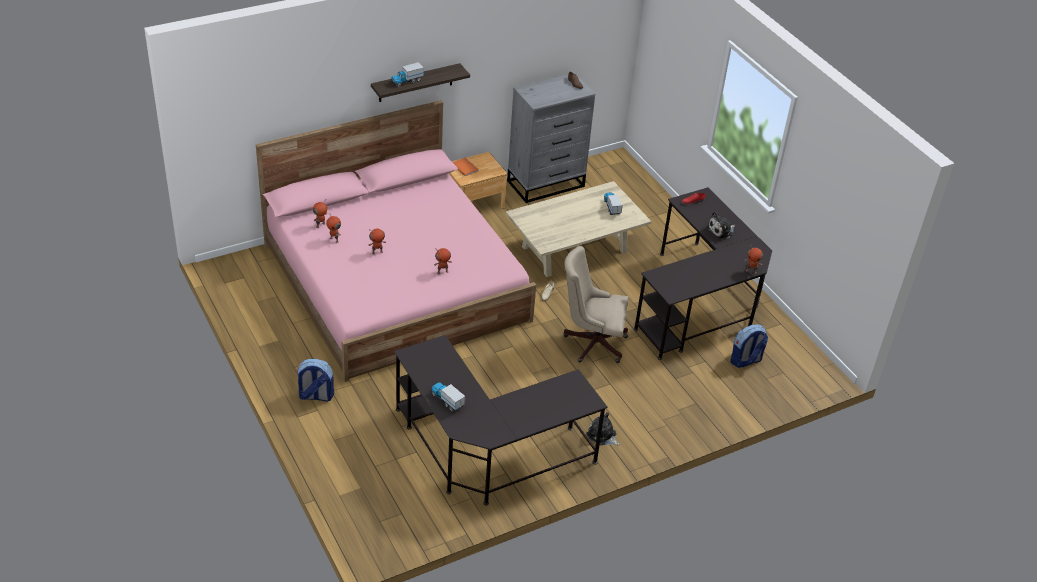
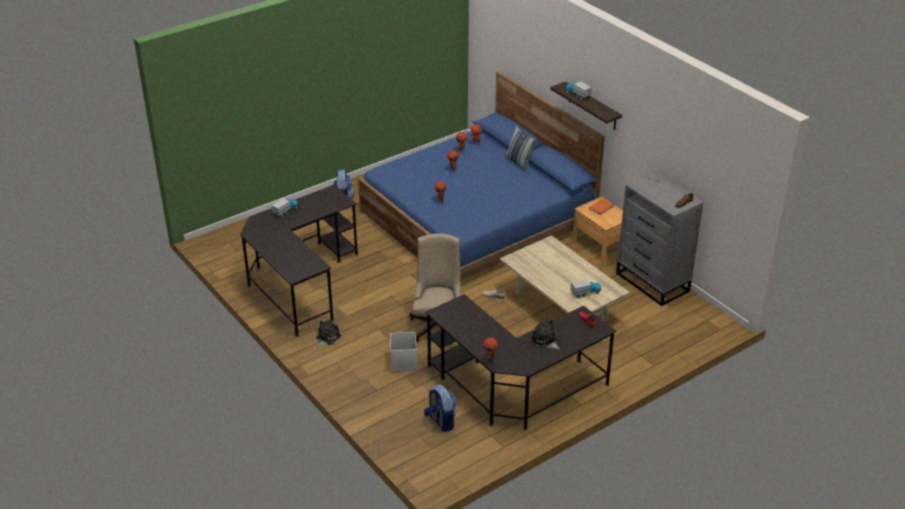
camera: 85 degrees right, 5 degrees down
(375, 200) = (519, 162): none -> pillow
(395, 282) = (477, 218): pink bed -> blue bed
(651, 376) = (404, 362): none -> white storage box

